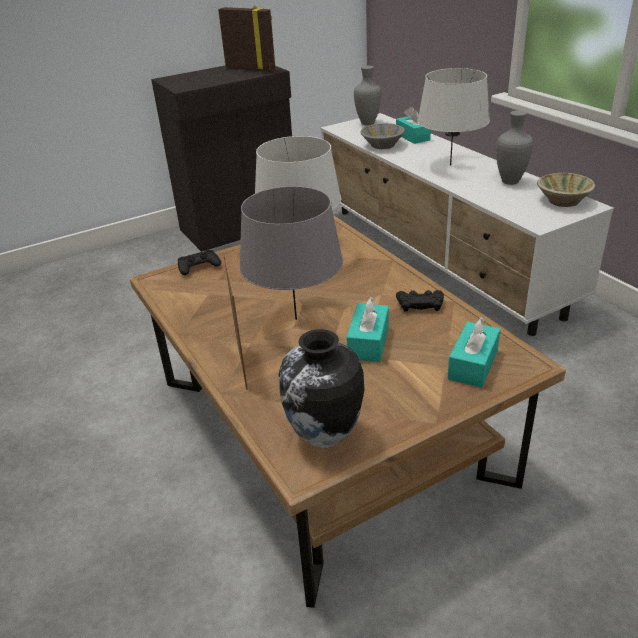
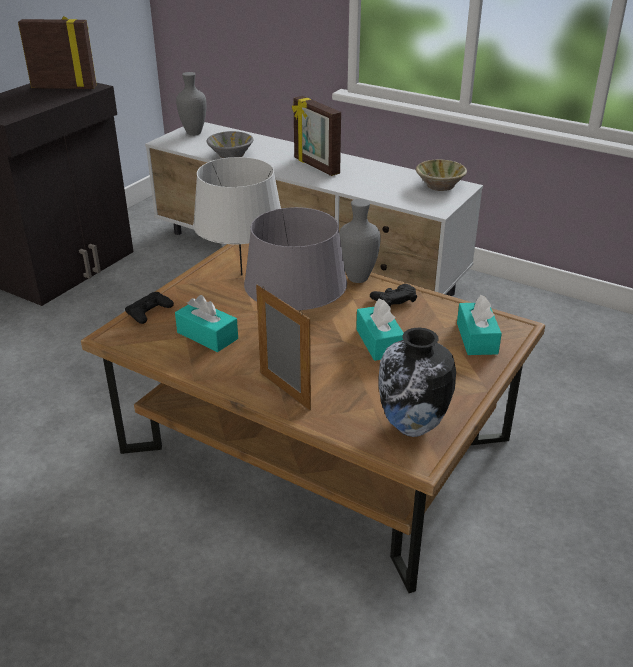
camera: 30 degrees left, 0 degrees up
(412, 137) = (253, 142): turquoise tissue box -> turquoise tissue box (207, 335)
(450, 165) = (315, 166): grey table lamp -> picture frame
(511, 182) = (383, 174): grey vase -> grey vase (359, 278)

